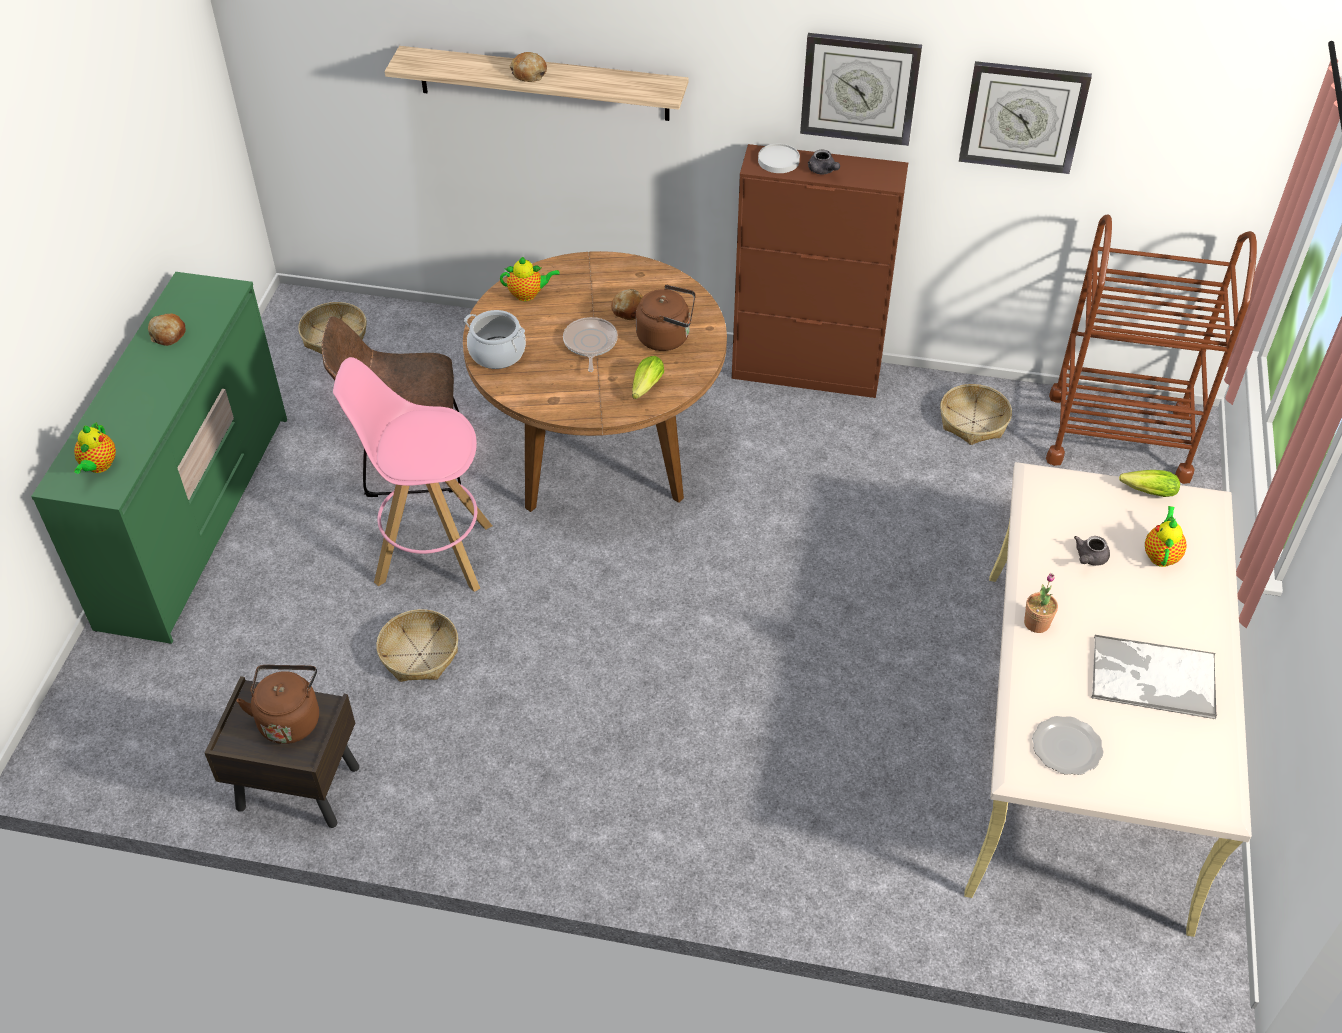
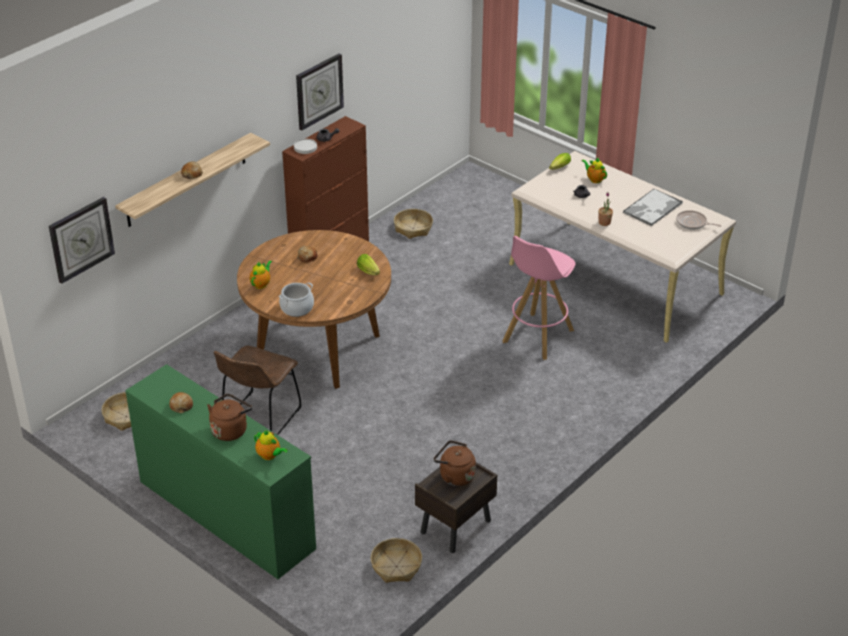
camera: 60 degrees left, 10 degrees down
(419, 654) = (403, 458): basket -> basket (396, 566)
(432, 553) = (337, 431): pink stool -> pink stool (537, 336)
(590, 344) = (320, 277): frying pan -> frying pan (693, 223)
(667, 337) = (339, 253): brown kettle -> brown kettle (230, 430)
(1023, 116) = (379, 64): wall clock -> wall clock (81, 239)
(1065, 747) = (669, 242): plate -> none
(1118, 436) = (460, 194): brown cart -> none

